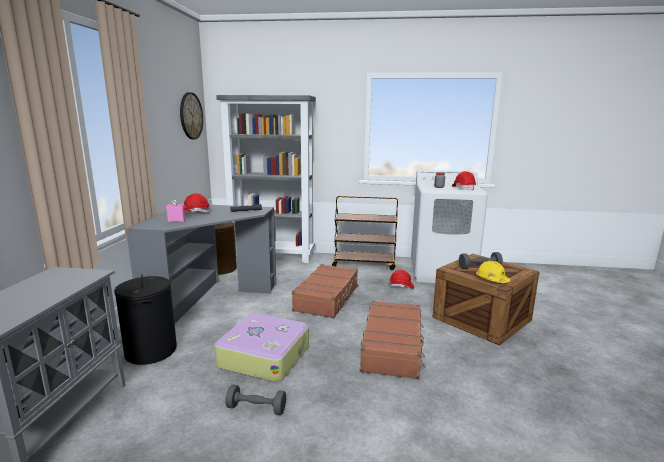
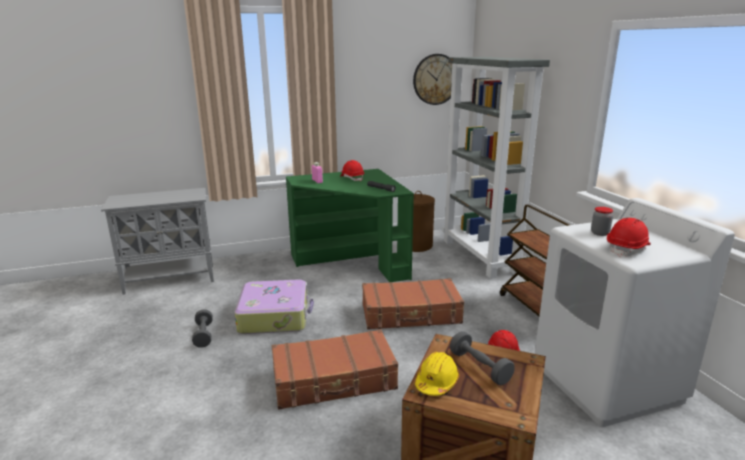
camera: 65 degrees right, 5 degrees up
(151, 351) = (257, 273): black laundry basket -> none
(209, 298) = (352, 262): grey desk -> green desk

